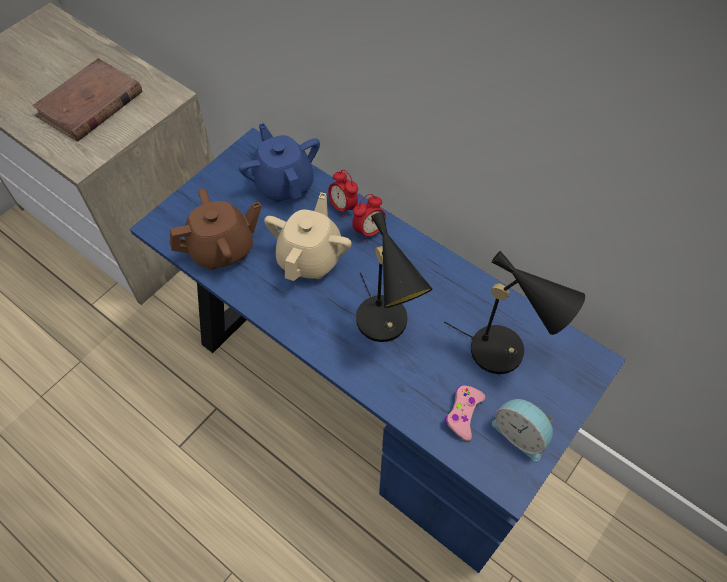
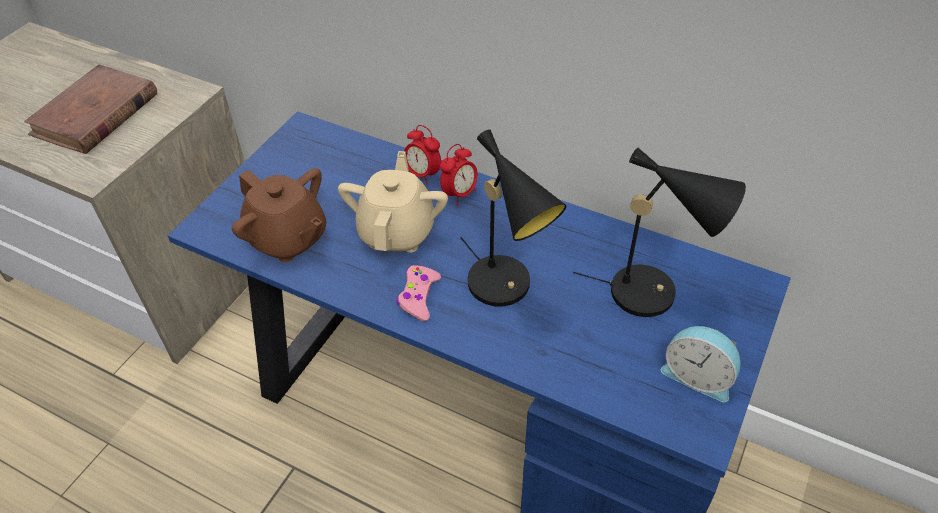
camera: 10 degrees left, 10 degrees down
(222, 249) = (288, 239): brown teapot -> brown teapot turned 75 degrees clockwise
(284, 183) = (347, 161): blue teapot -> none
(463, 414) = (624, 366): pink game controller -> pink game controller (418, 297)

